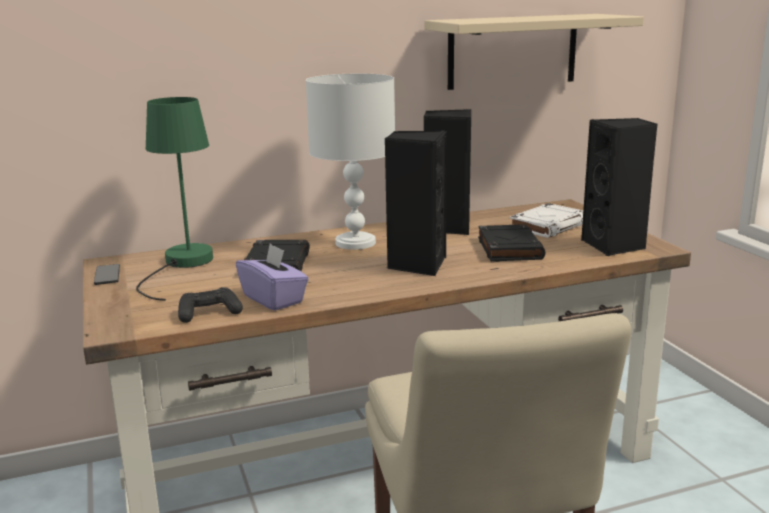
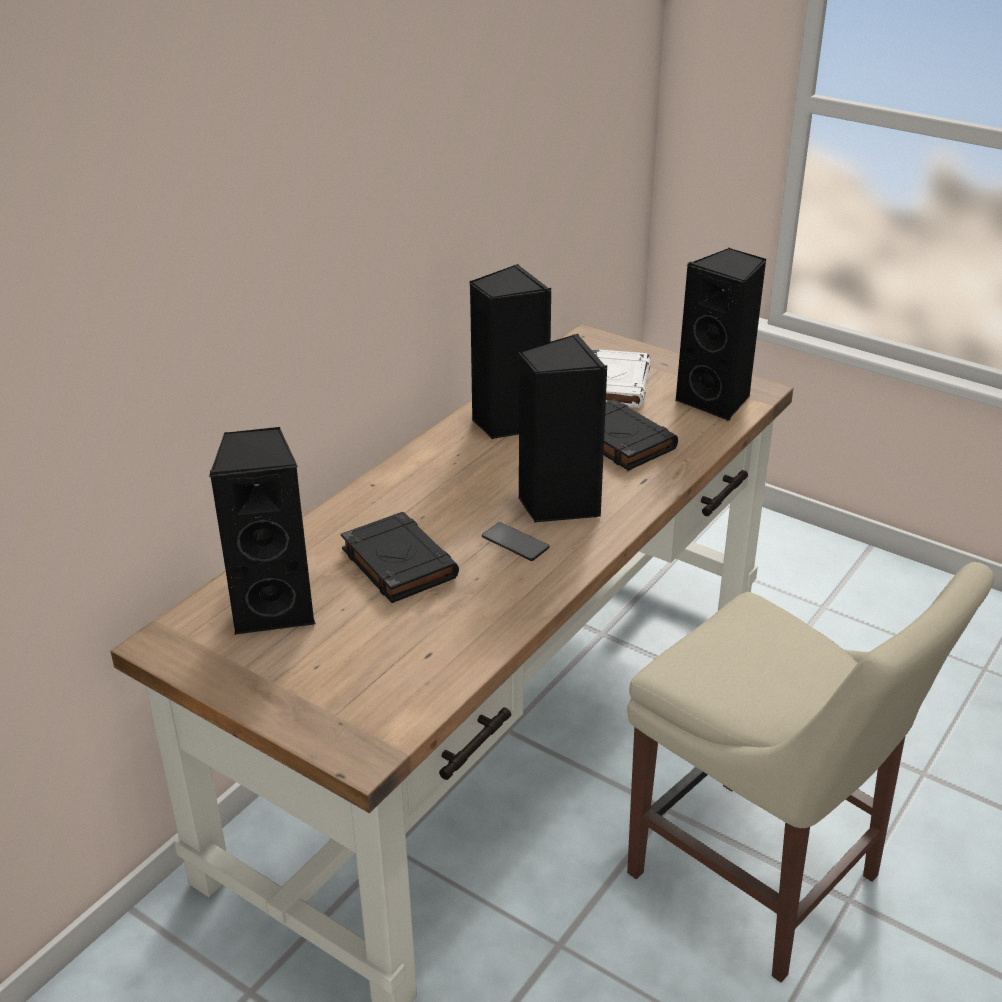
camera: 35 degrees left, 15 degrees up
(107, 275) = (201, 667): phone -> phone (515, 543)
(182, 265) = (275, 608): green table lamp -> black speaker
(209, 313) = (436, 677): black game controller -> none
(274, 299) = (477, 624): purple tissue box -> none
(355, 243) = (439, 489): white table lamp -> none
(512, 51) = (523, 159): beige shelf -> none

